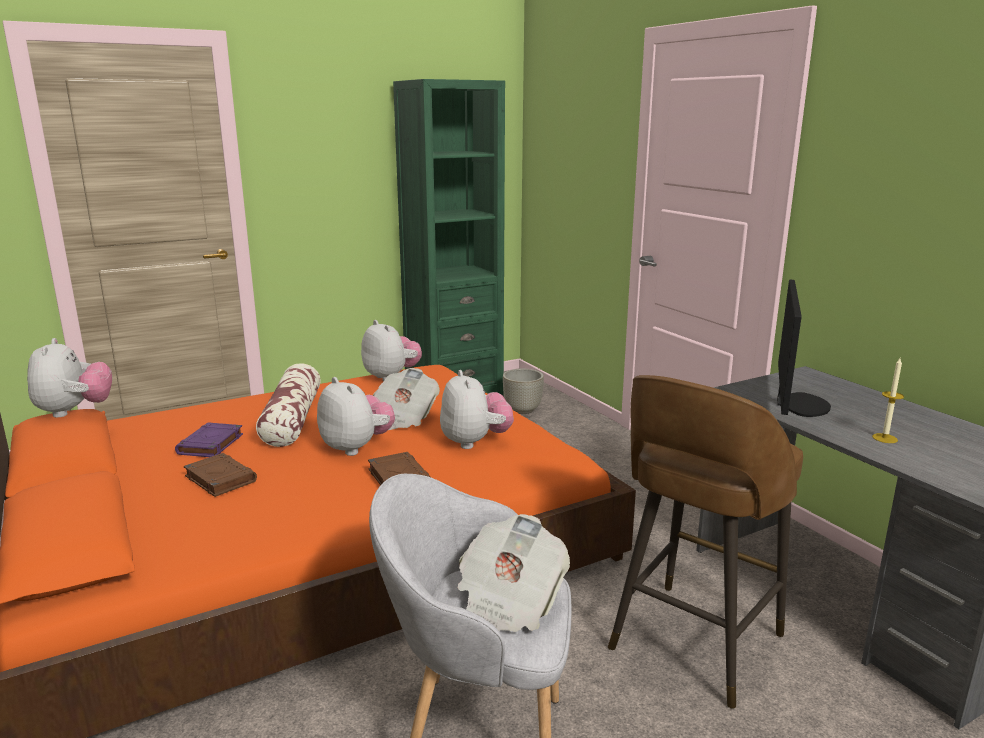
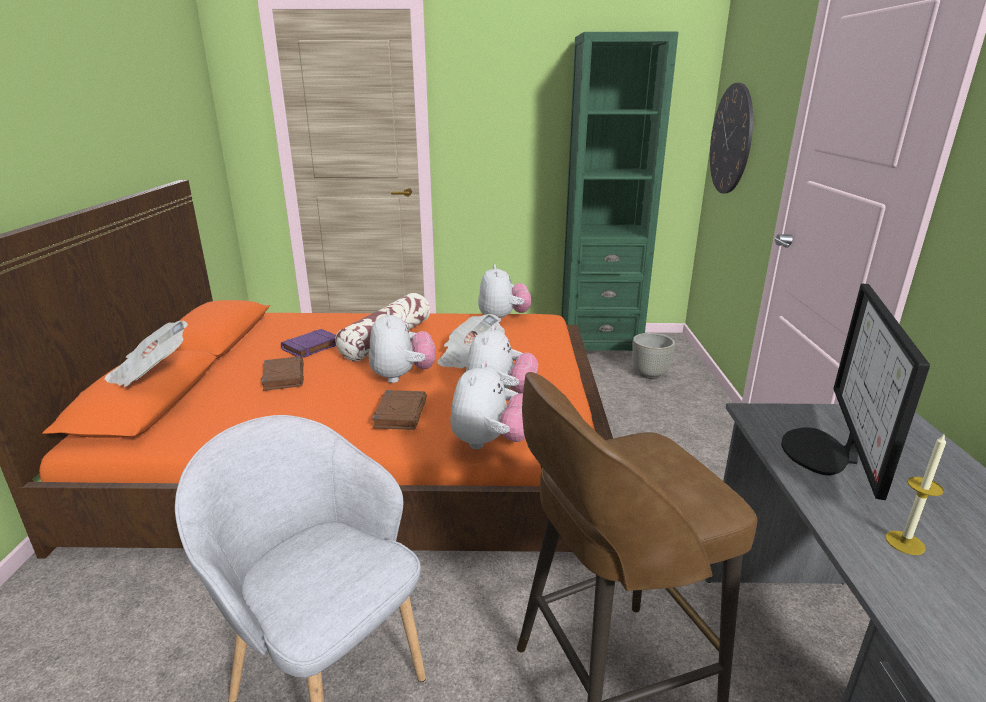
camera: 30 degrees right, 5 degrees up
(74, 411) = (235, 301): plush toy -> plush toy (490, 442)
(508, 602) = (333, 572): newspaper -> newspaper (151, 373)
(554, 177) = (731, 139): none -> wall clock
(797, 404) = (826, 453): monitor -> monitor turned 150 degrees clockwise

